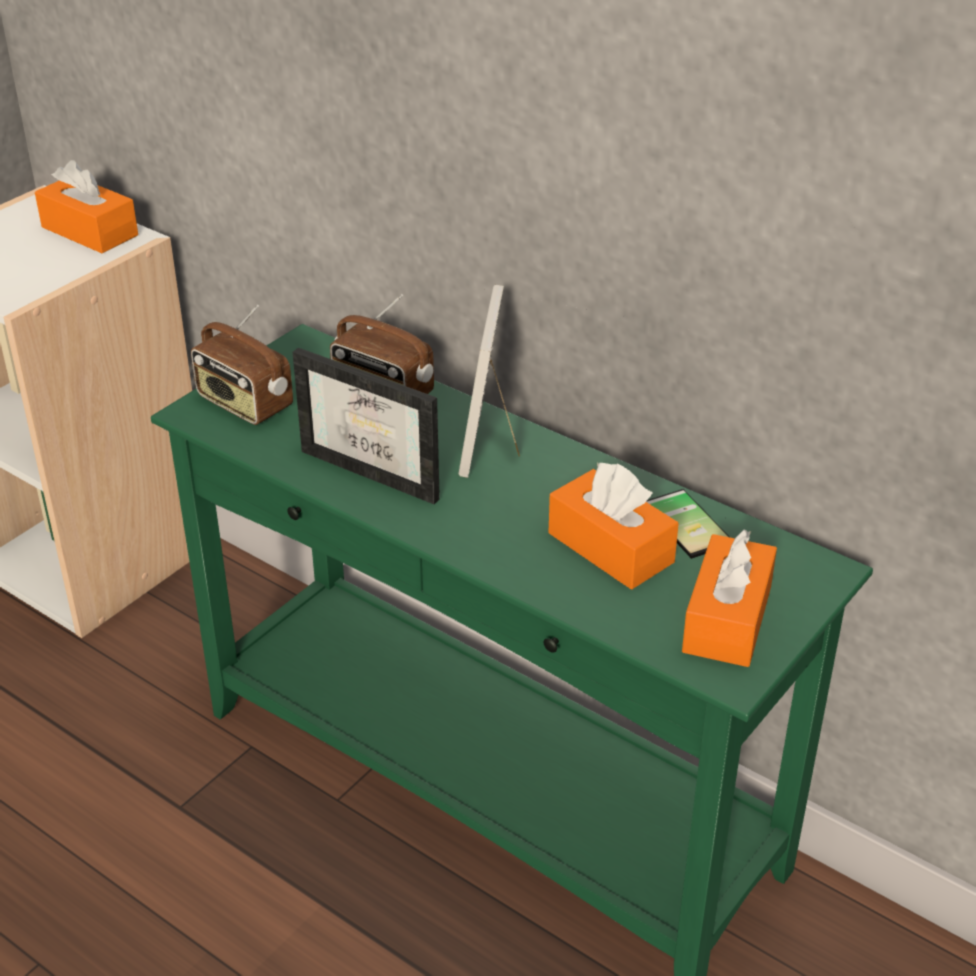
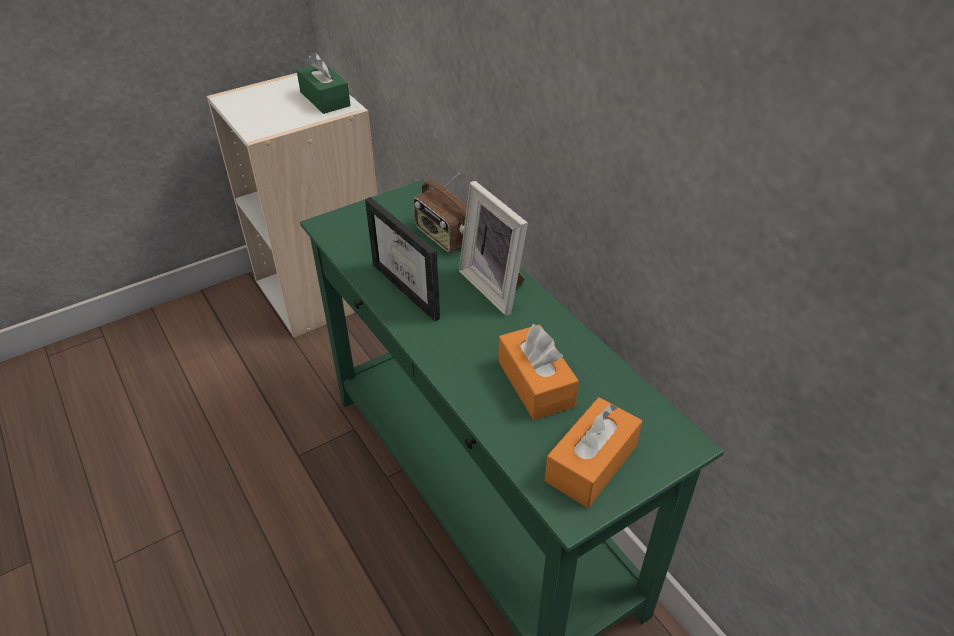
camera: 20 degrees right, 5 degrees up
(89, 231) = (325, 99): orange tissue box -> green tissue box
(243, 404) = (357, 225): radio -> none
(493, 443) = (497, 286): picture frame -> picture frame turned 60 degrees counterclockwise
(691, 522) = (603, 378): phone -> none

